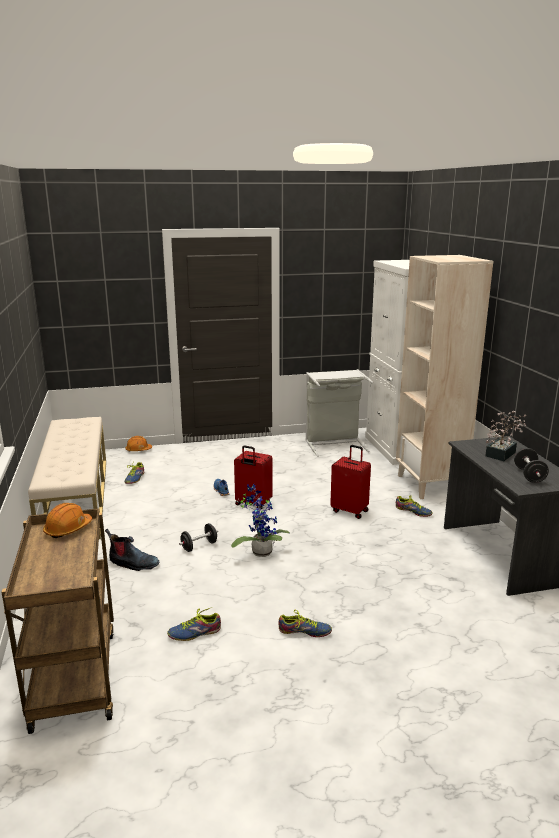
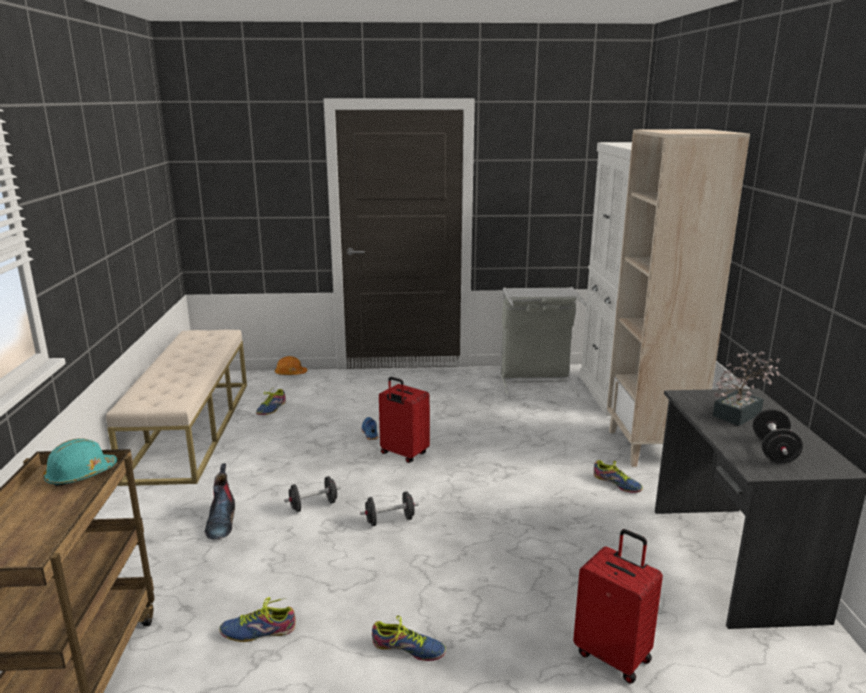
camera: 10 degrees right, 0 degrees up
(68, 529) = (81, 474): orange hard hat -> turquoise hard hat
(133, 564) = (221, 521): boot -> boot turned 60 degrees clockwise
(260, 551) = (389, 520): potted plant -> black dumbbell
(350, 511) = (529, 474): red suitcase -> red suitcase (613, 655)

